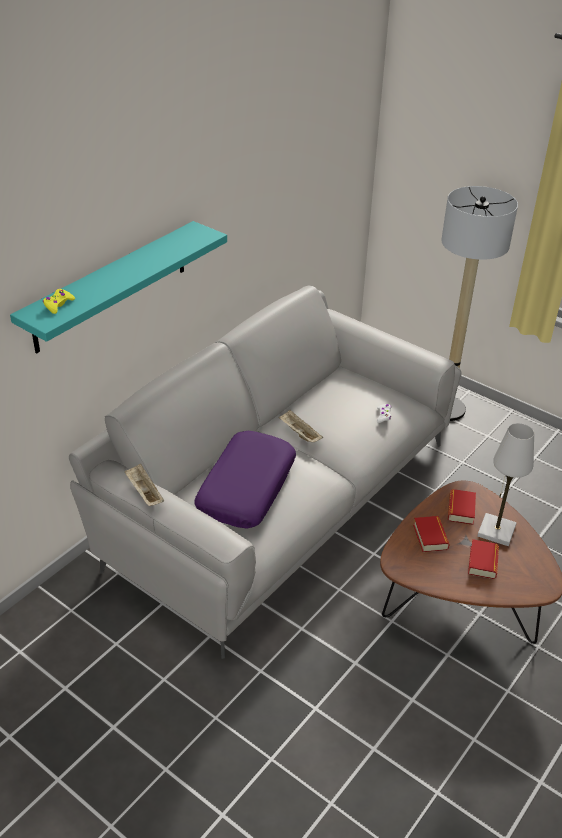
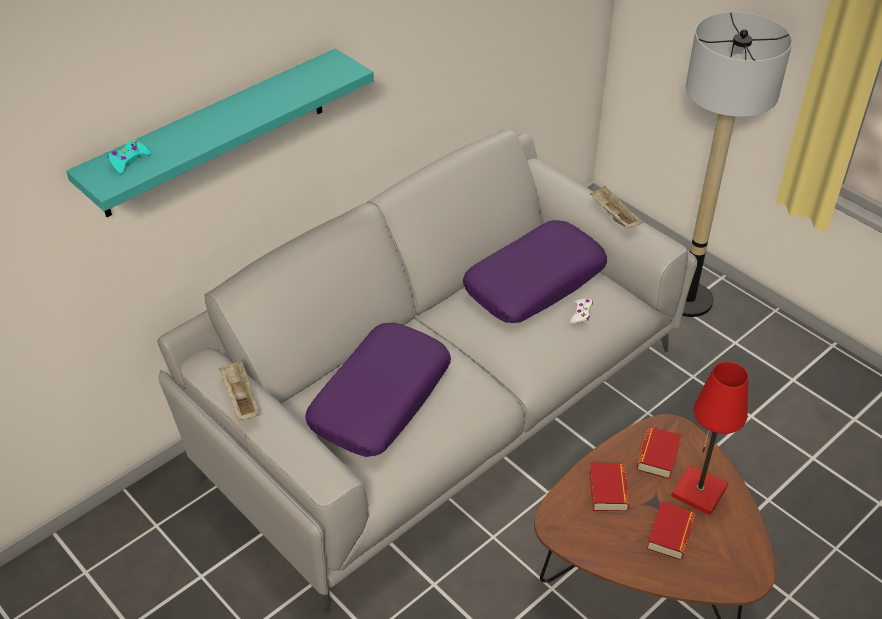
camera: 10 degrees right, 5 degrees up
(58, 305) = (129, 161): yellow game controller -> turquoise game controller
(299, 433) = (465, 329): beige tray -> beige tray (613, 216)
(343, 397) = (534, 282): none -> purple pillow
(496, 531) = (698, 492): white table lamp -> red table lamp

